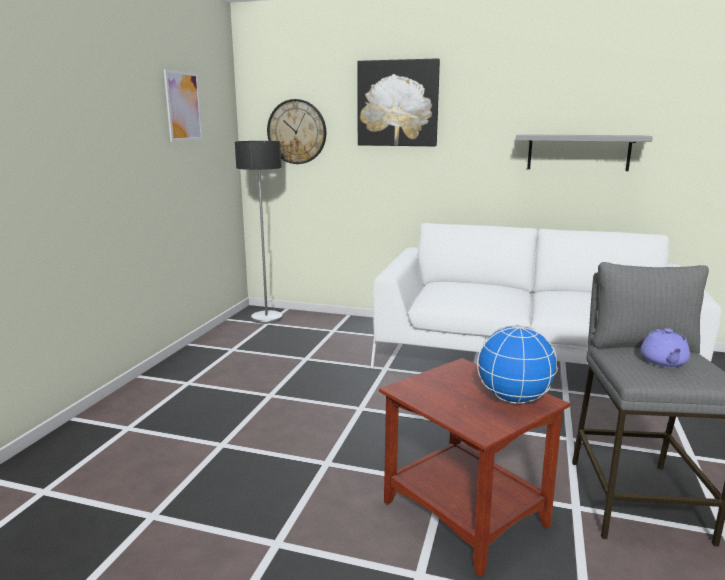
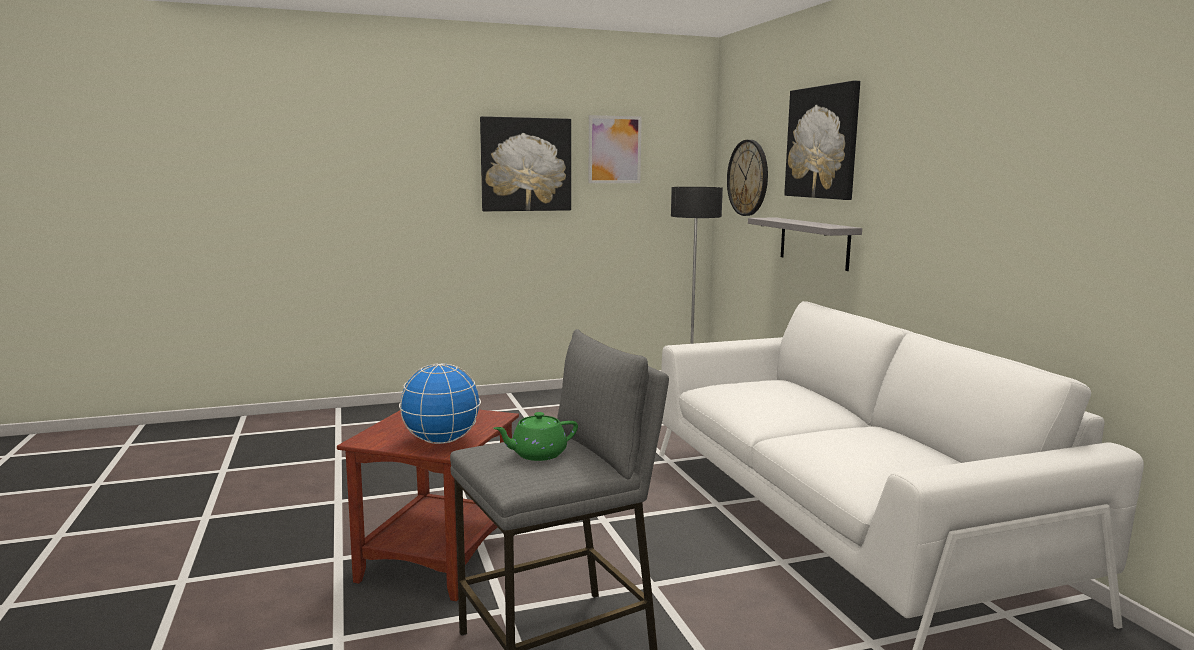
camera: 55 degrees right, 5 degrees down
(124, 123) = (526, 164): none -> picture
(578, 152) = (1003, 217): grey shelf -> grey shelf (814, 243)
(663, 362) = (537, 454): purple teapot -> green teapot

